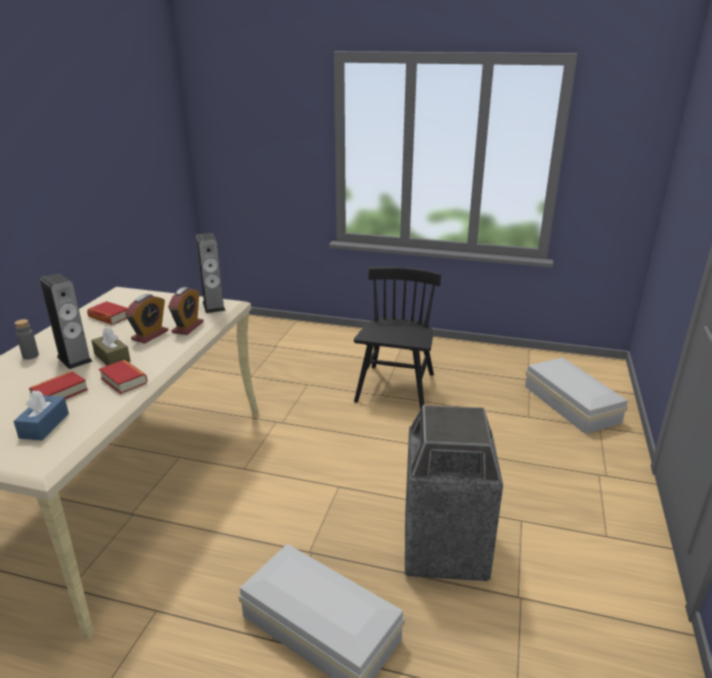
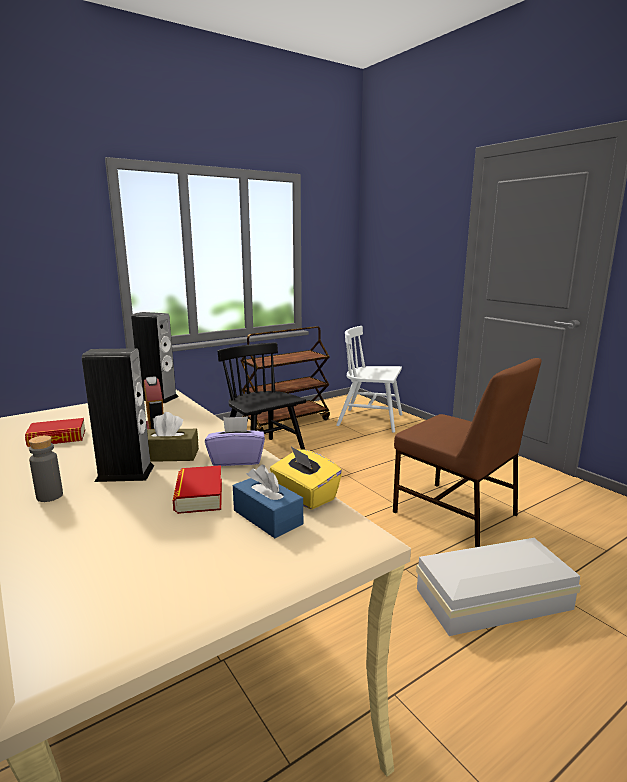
camera: 50 degrees left, 10 degrees down
(84, 425) = (304, 496): none -> yellow tissue box
(124, 380) = (236, 460): book -> purple tissue box
(188, 327) = (178, 414): alarm clock -> none
(444, 548) = (456, 514): trash can -> brown chair
(478, 363) = (286, 422): none -> brown cart
(571, 403) = (370, 420): white storage box -> white chair

